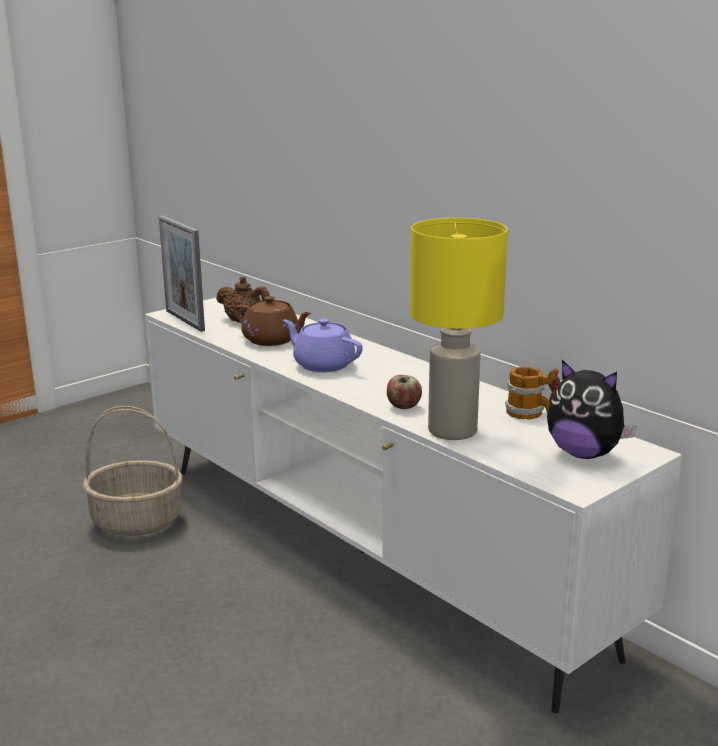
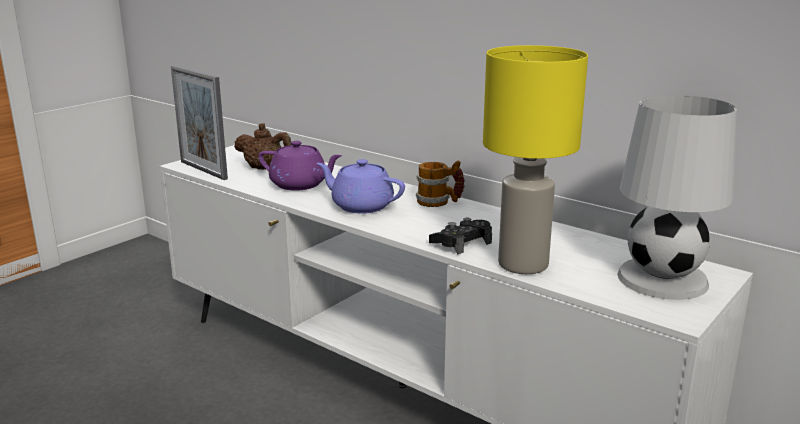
camera: 10 degrees left, 0 degrees up
(138, 521) = (167, 375): basket -> none
(272, 340) = (300, 185): brown teapot -> purple teapot
(403, 406) = (461, 243): apple -> black game controller
(532, 413) = (589, 242): mug -> mug (439, 202)
(584, 453) = (663, 279): plush toy -> white table lamp

